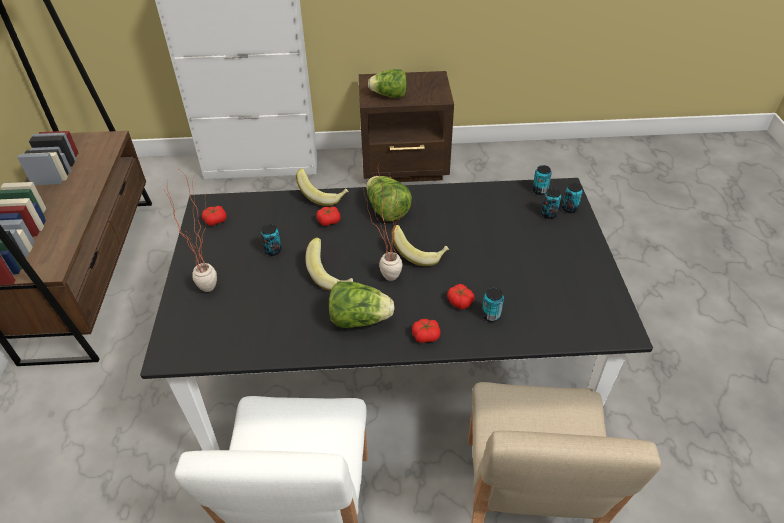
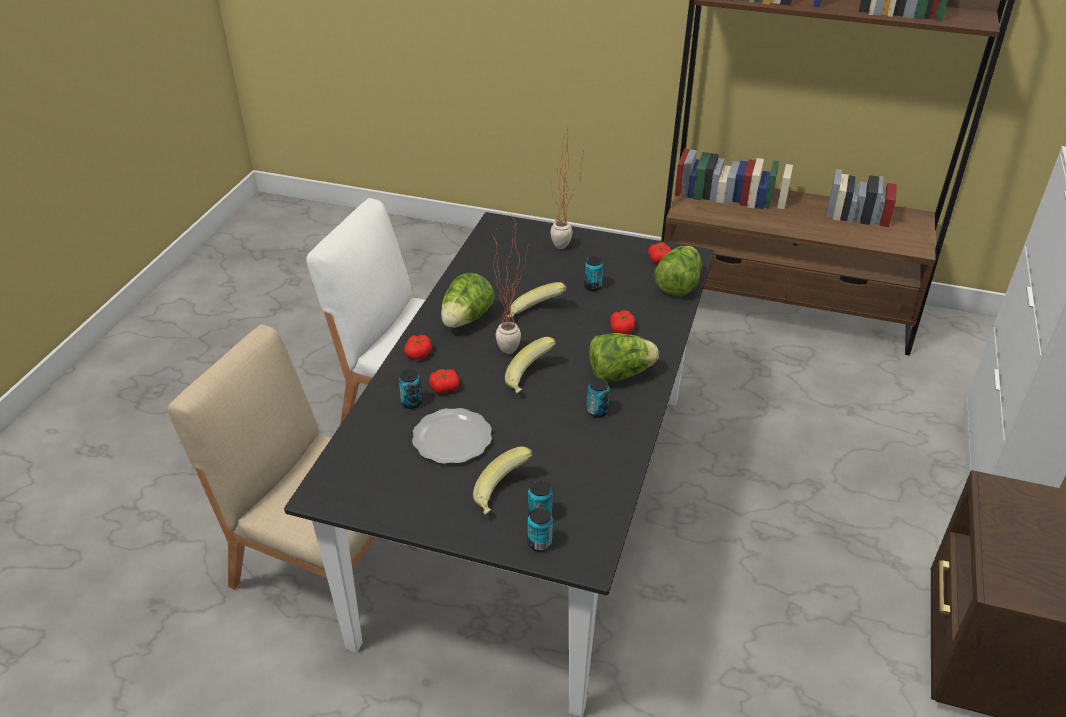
camera: 110 degrees right, 5 degrees down
(323, 196) = (670, 333): banana -> banana (503, 494)
(389, 95) = (1012, 516): lettuce -> lettuce (678, 285)
(512, 277) = (452, 438): none -> plate
(539, 190) = (594, 528): can -> can (597, 411)

